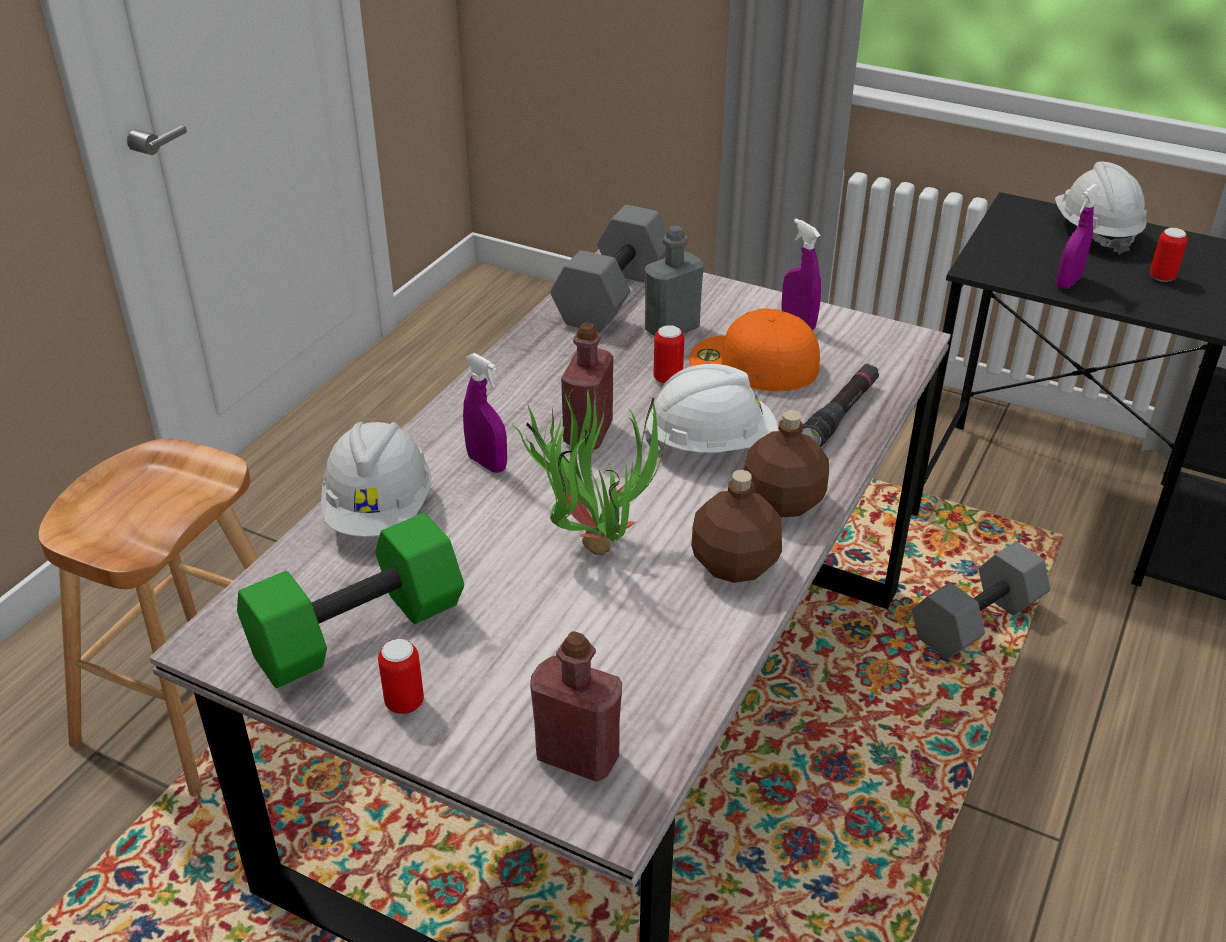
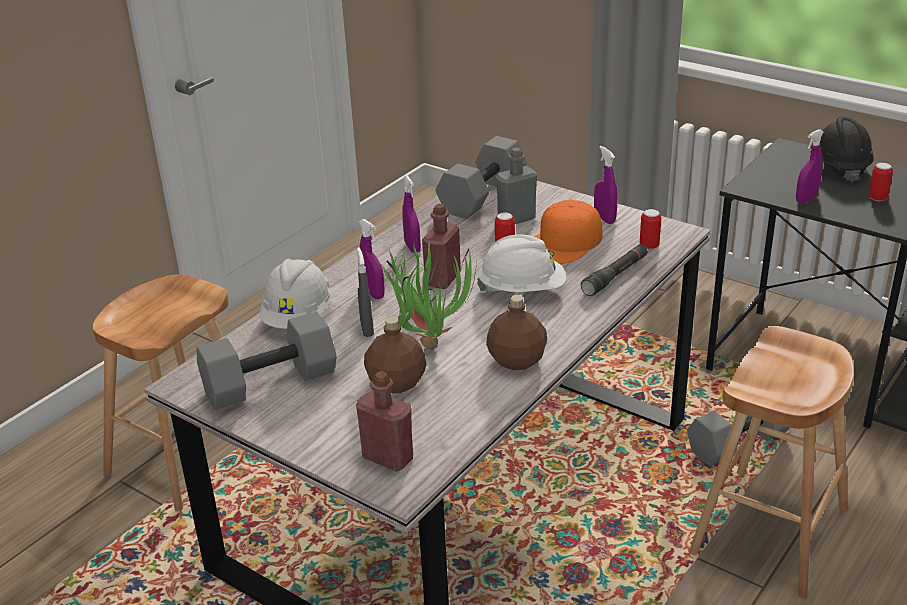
camera: 10 degrees right, 5 degrees down
(357, 633) = (269, 384): green dumbbell -> grey dumbbell
(404, 703) = (290, 422): can -> can (649, 246)
(491, 524) = (367, 329): none -> grey spray bottle
(529, 382) = (412, 247): none -> purple spray bottle
(752, 364) = (565, 242): orange cap -> orange cap turned 75 degrees counterclockwise
(782, 503) = (559, 327): brown bottle -> brown bottle (396, 383)
(1048, 751) = (769, 530): none -> brown stool
(1095, 233) = (839, 167): white hard hat -> black hard hat

